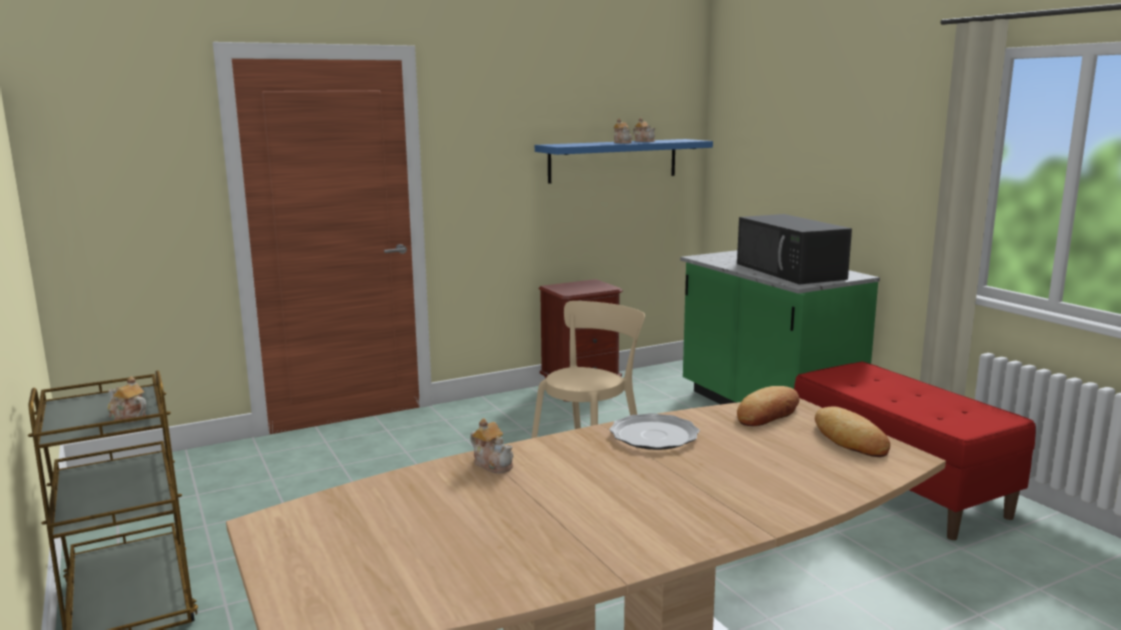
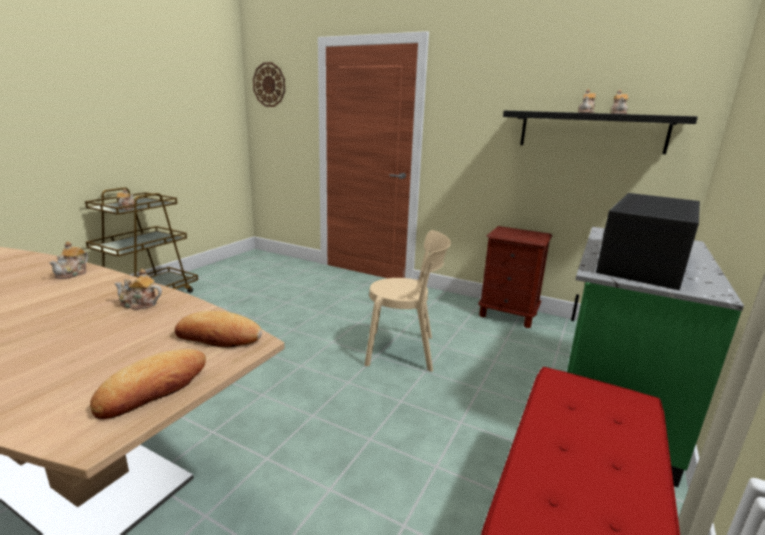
camera: 55 degrees right, 5 degrees up
(92, 125) = (269, 85): none -> wall clock
(613, 160) = (591, 131): blue shelf -> black shelf
(654, 436) = (139, 304): plate -> teapot

